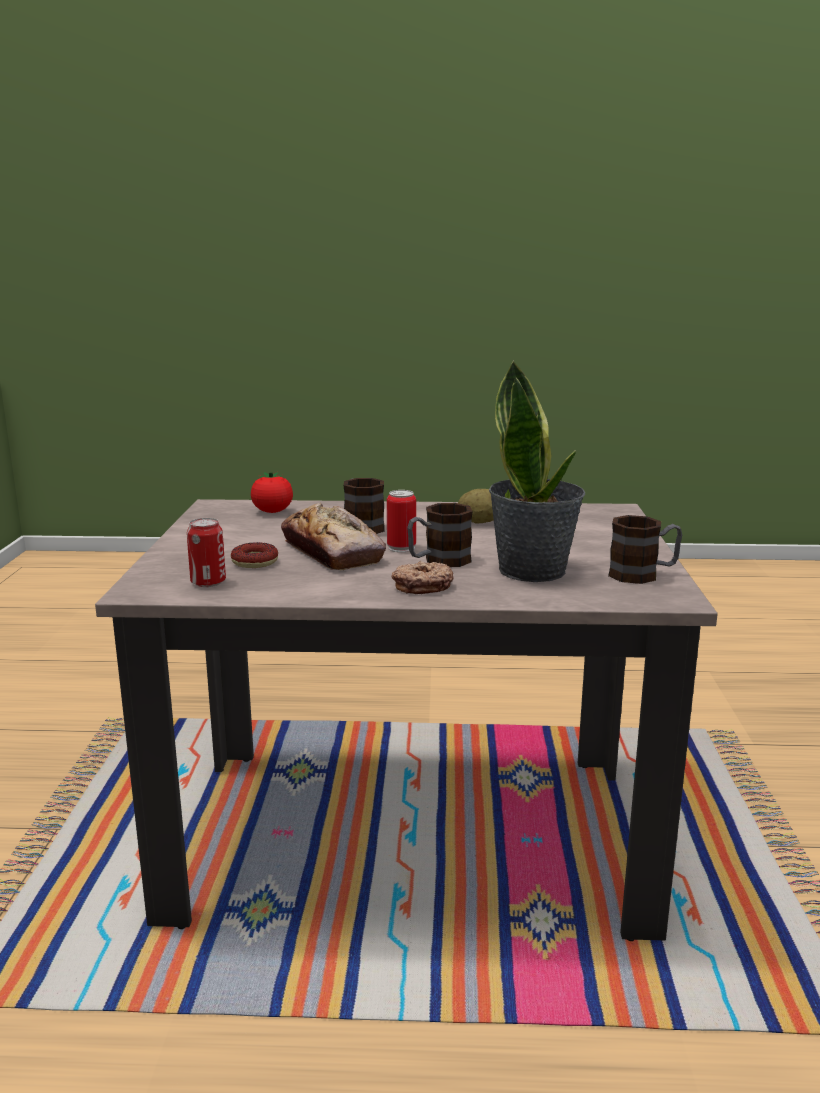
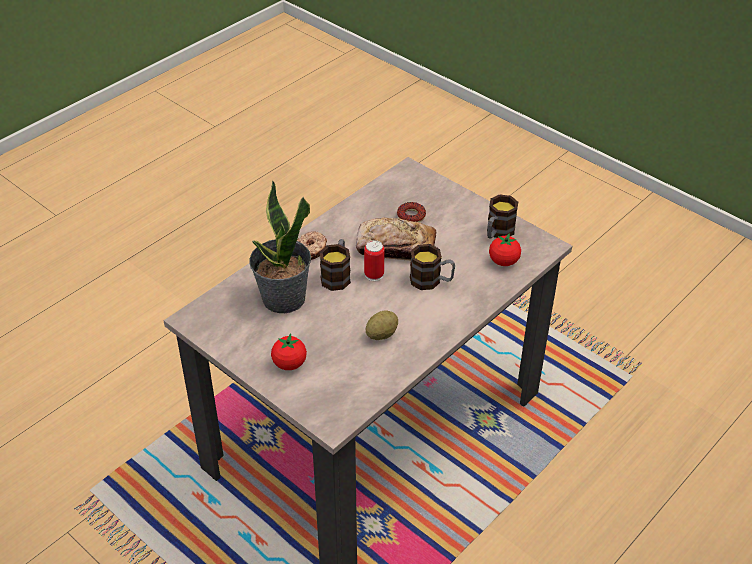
camera: 130 degrees right, 25 degrees up
(208, 582) = (397, 192): can -> none
(604, 539) = (289, 364): none -> tomato
(643, 574) = (227, 333): mug -> mug (497, 232)

